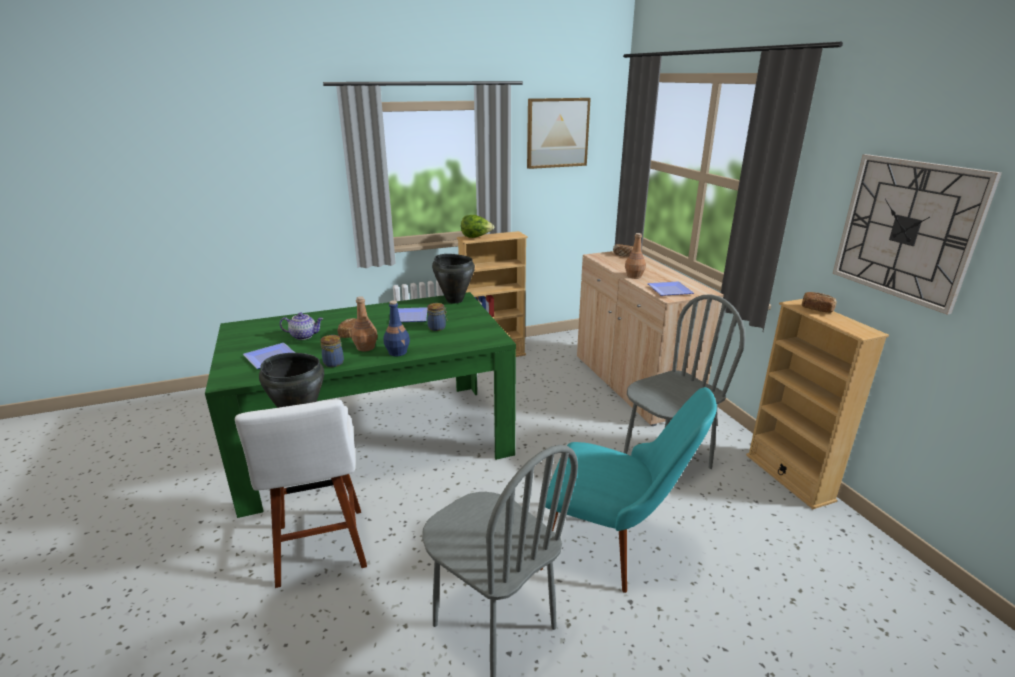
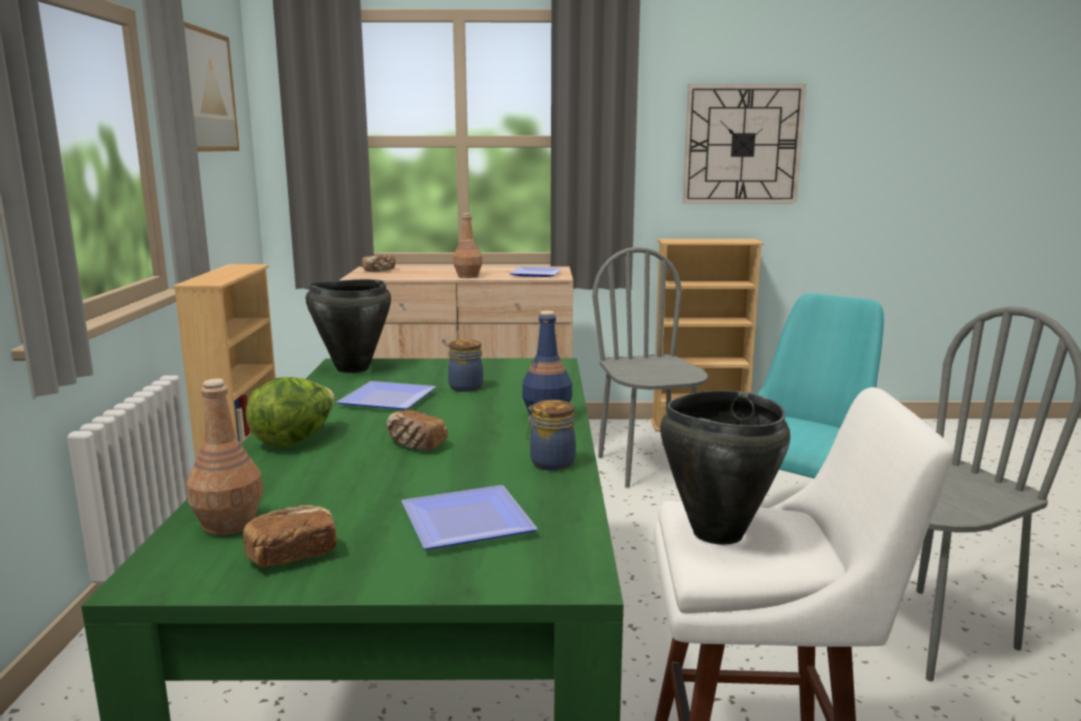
camera: 70 degrees left, 10 degrees down
(304, 336) = (368, 486): teapot -> none
(366, 347) = (501, 436): brown bottle -> brown bottle (230, 524)
(476, 237) = (210, 278): lettuce -> lettuce (295, 439)
(817, 309) = (690, 239): bread -> bread (292, 555)

